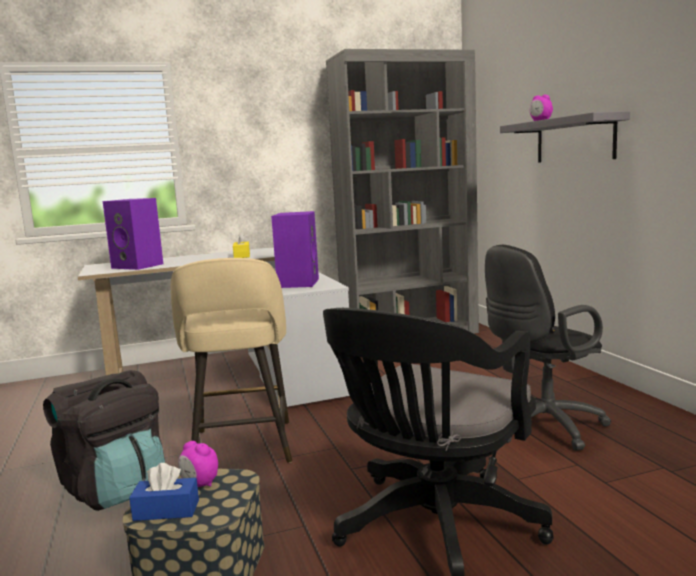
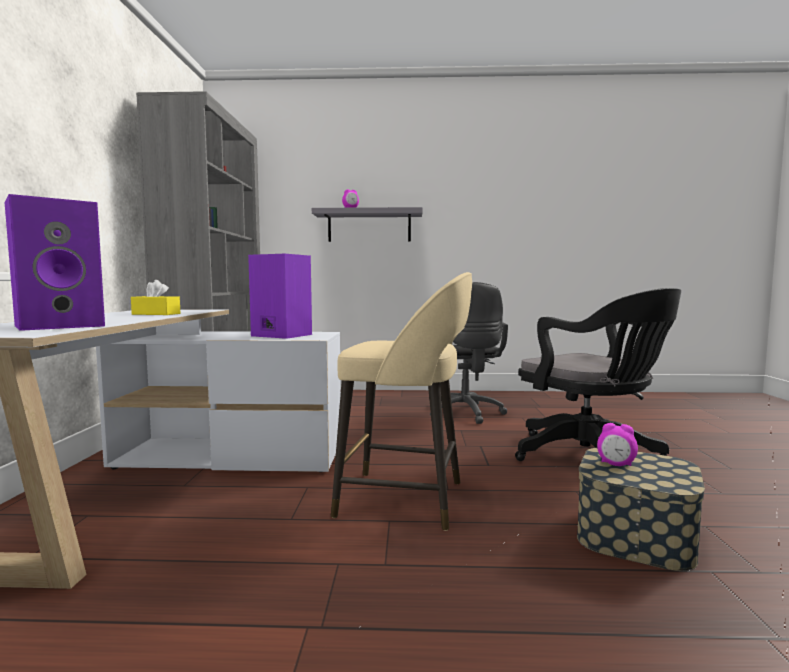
camera: 70 degrees left, 5 degrees down
(115, 488) = (454, 581): black backpack -> none
(166, 510) = (667, 477): blue tissue box -> none
(199, 484) = (616, 464): alarm clock -> alarm clock turned 60 degrees clockwise

